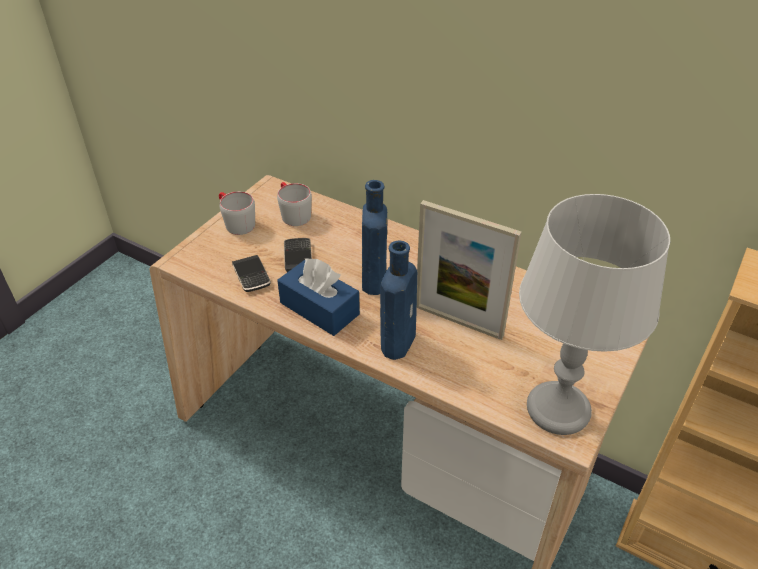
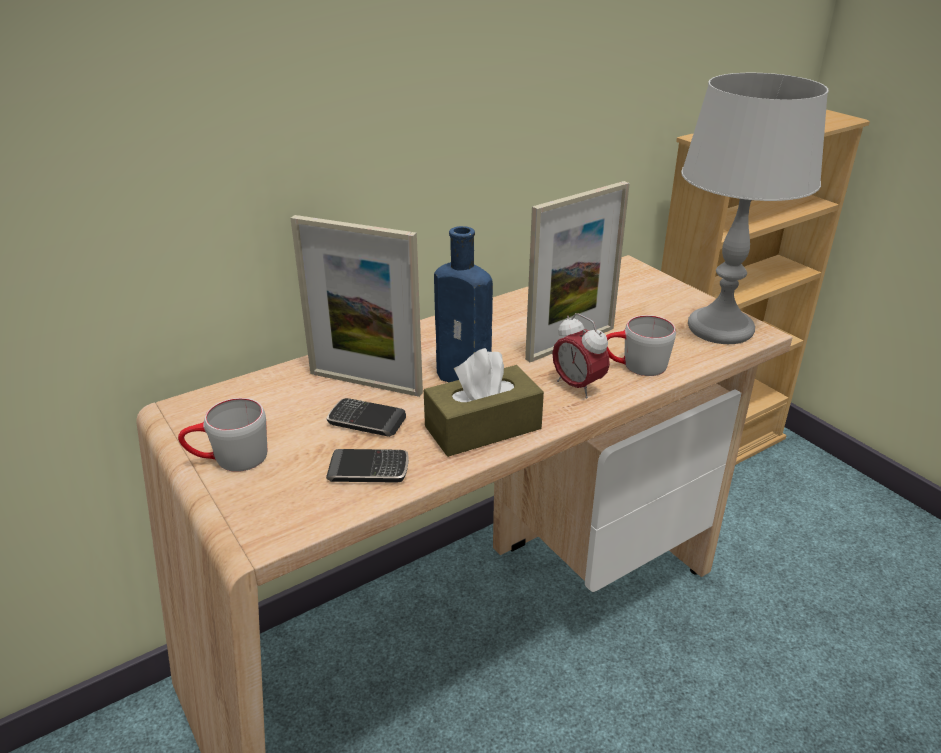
camera: 65 degrees left, 10 degrees down
(293, 213) = (267, 404): grey mug -> grey mug (634, 366)
(319, 308) = (483, 428): blue tissue box -> brown tissue box
(338, 241) = (365, 383): none -> picture frame
(399, 340) = (577, 386): blue bottle -> alarm clock

